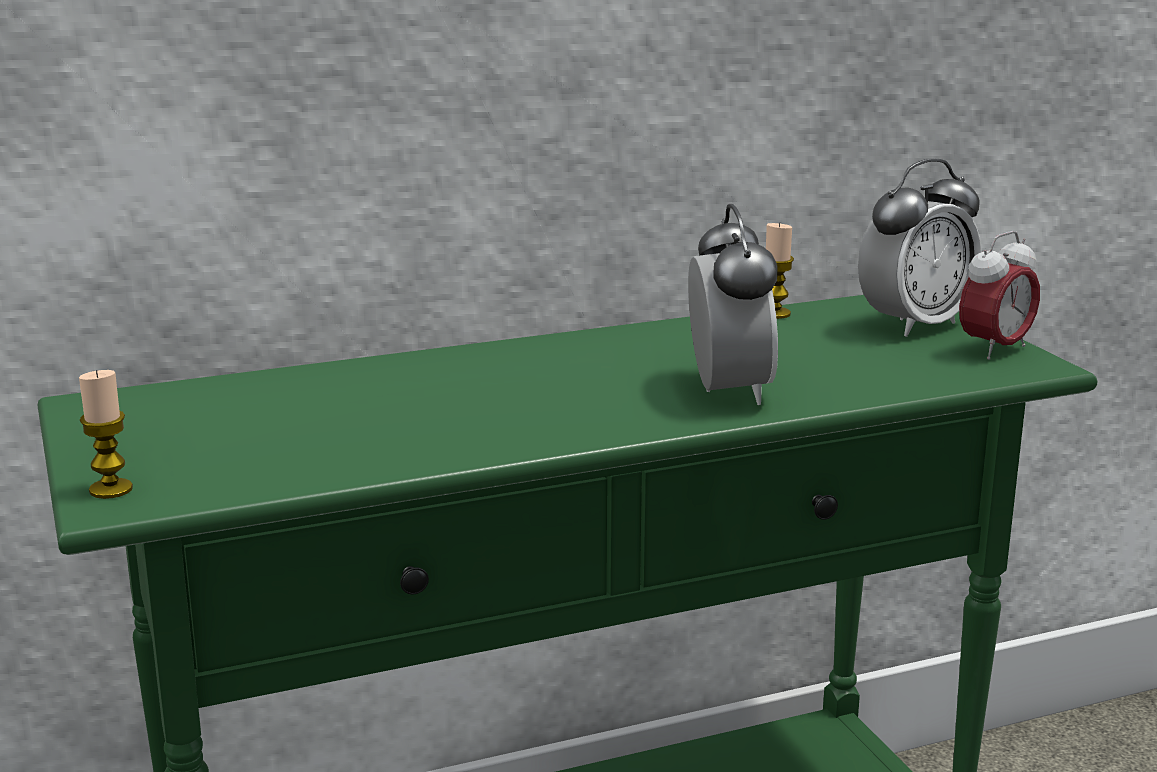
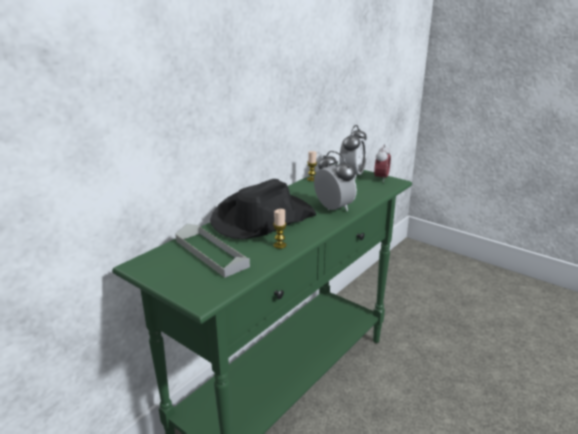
camera: 30 degrees left, 5 degrees up
(111, 489) = (195, 295): candle -> candle (280, 245)
(269, 418) = (211, 253): none -> grey tray
(498, 377) = (263, 219): none -> black hat

